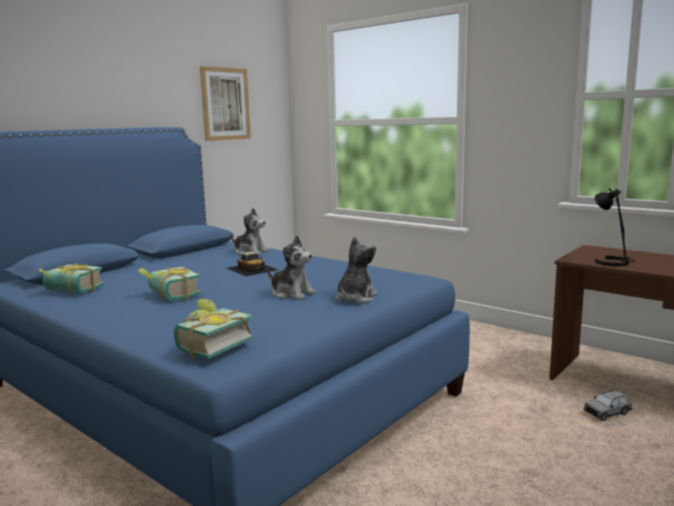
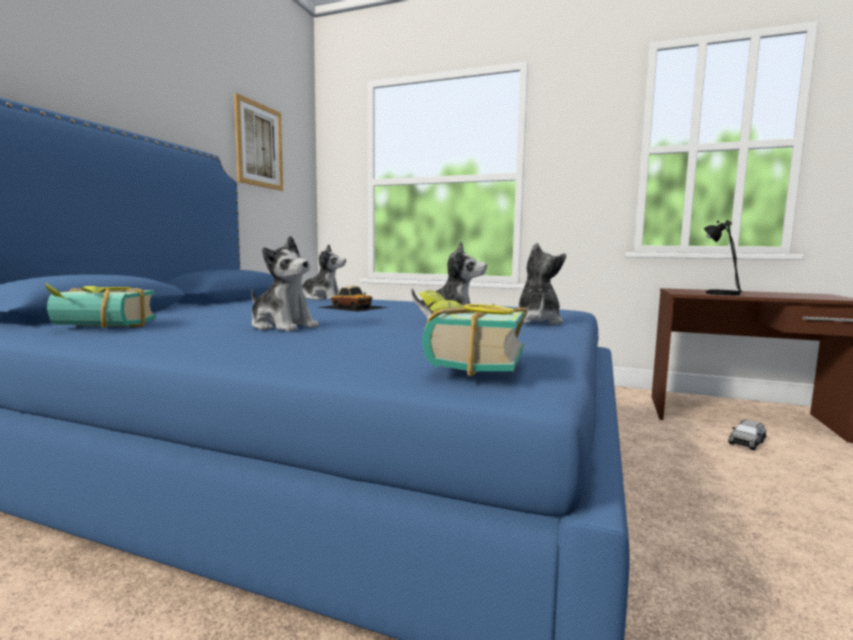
camera: 20 degrees left, 5 degrees down
(169, 296) = (283, 326): book -> plush toy

